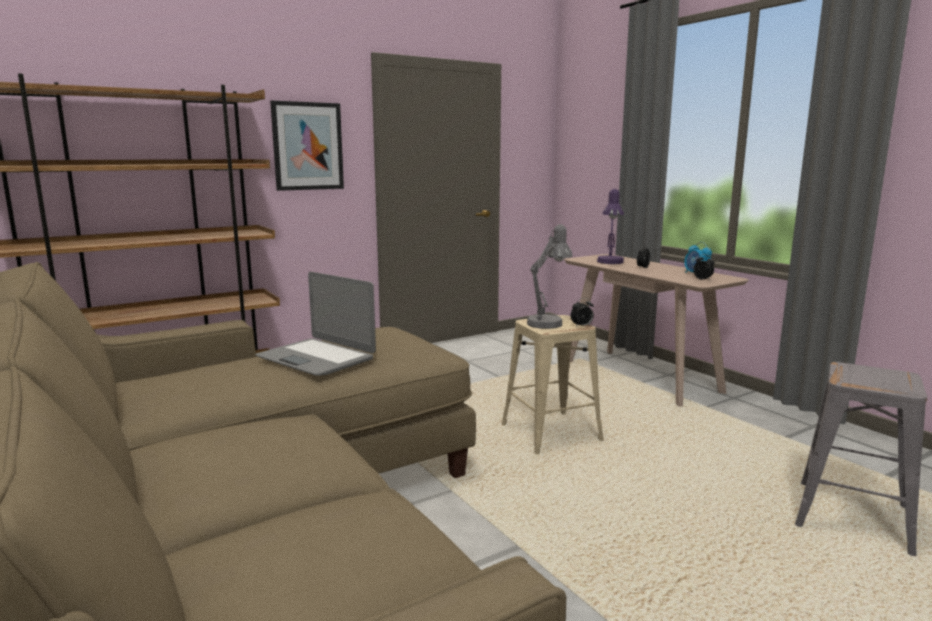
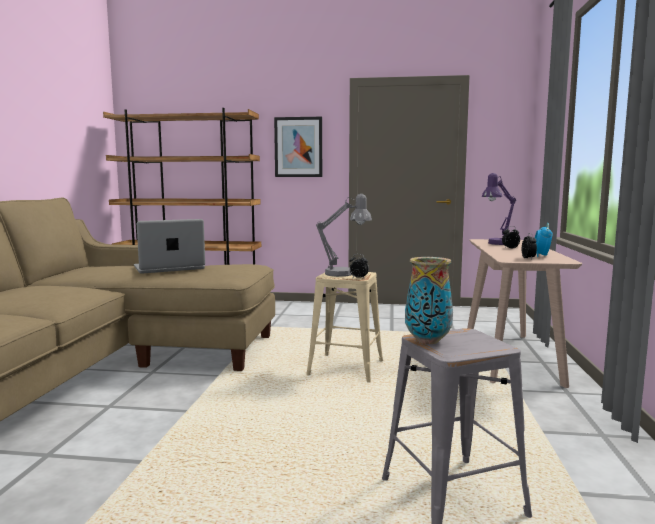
camera: 40 degrees right, 5 degrees down
(316, 358) = (169, 268): laptop -> laptop turned 75 degrees clockwise
(860, 383) = (427, 341): none -> vase

